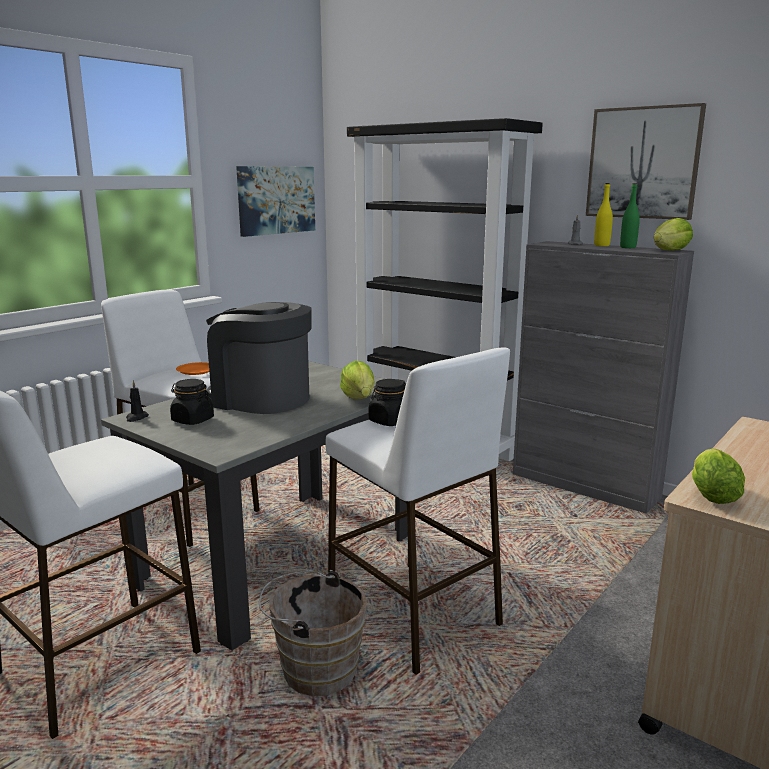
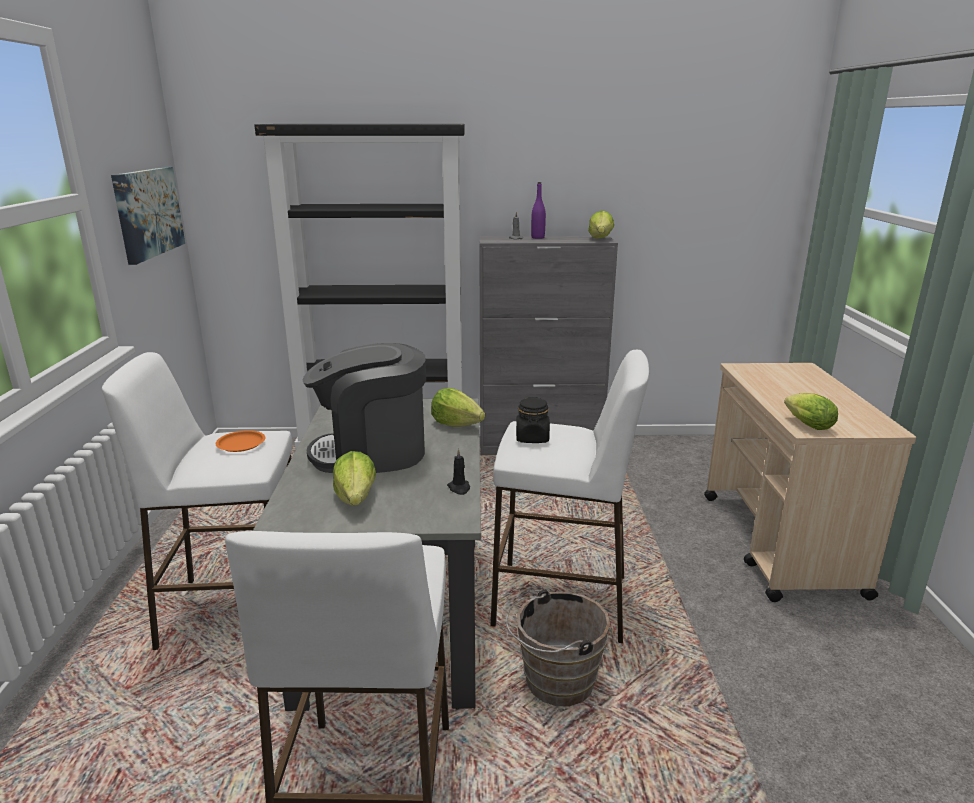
camera: 40 degrees left, 5 degrees up
(136, 418) = (290, 518): black candle -> black candle (459, 488)
(192, 420) = (356, 498): black jar -> lettuce
(601, 245) = (537, 237): yellow bottle -> purple bottle
(628, 247) = (562, 238): green bottle -> none
(643, 163) = (560, 163): picture -> none

